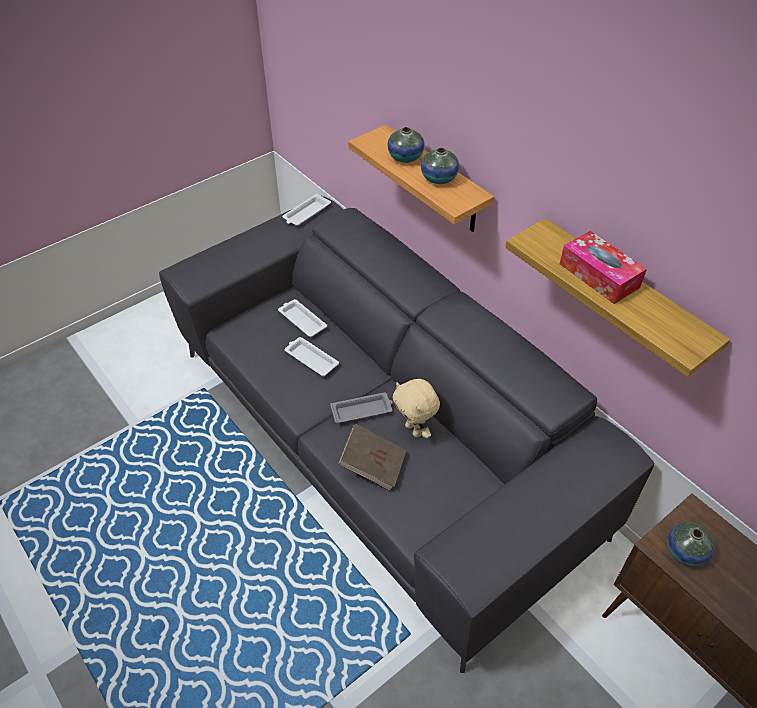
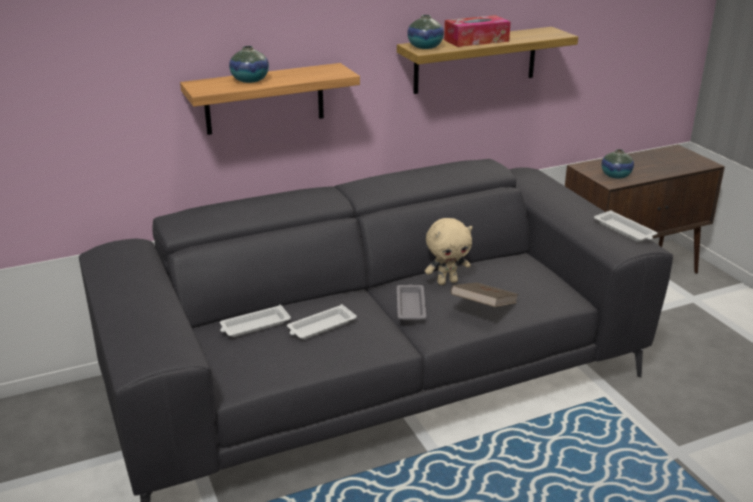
camera: 75 degrees left, 20 degrees down
(306, 213) = (115, 260): white tray -> white tray (625, 230)
(439, 178) = (297, 74): vase -> vase (425, 47)

